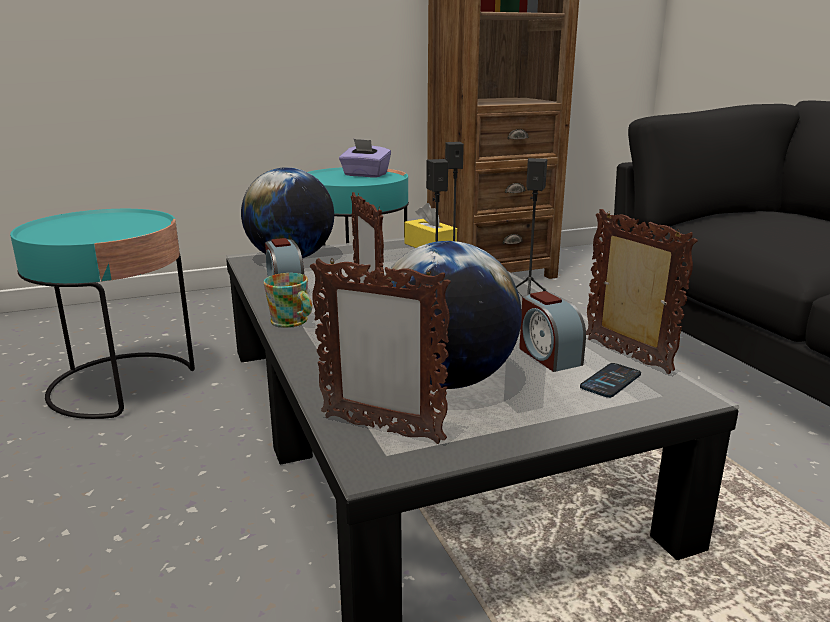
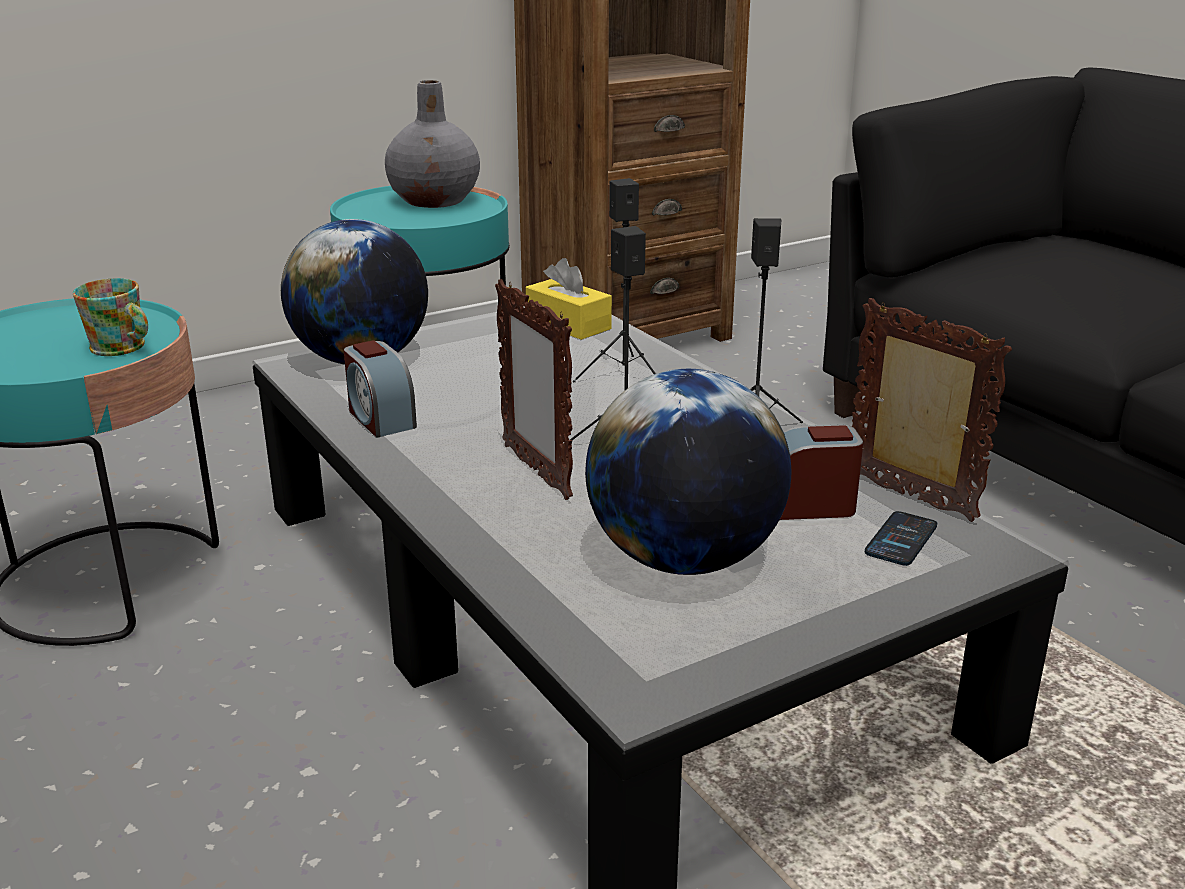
camera: 10 degrees left, 5 degrees up
(292, 322) = (421, 479): mug -> mug (122, 348)
(365, 175) = (435, 201): purple tissue box -> grey vase
(381, 429) = (626, 643): picture frame -> none
(548, 355) = (807, 506): alarm clock -> alarm clock turned 120 degrees clockwise

